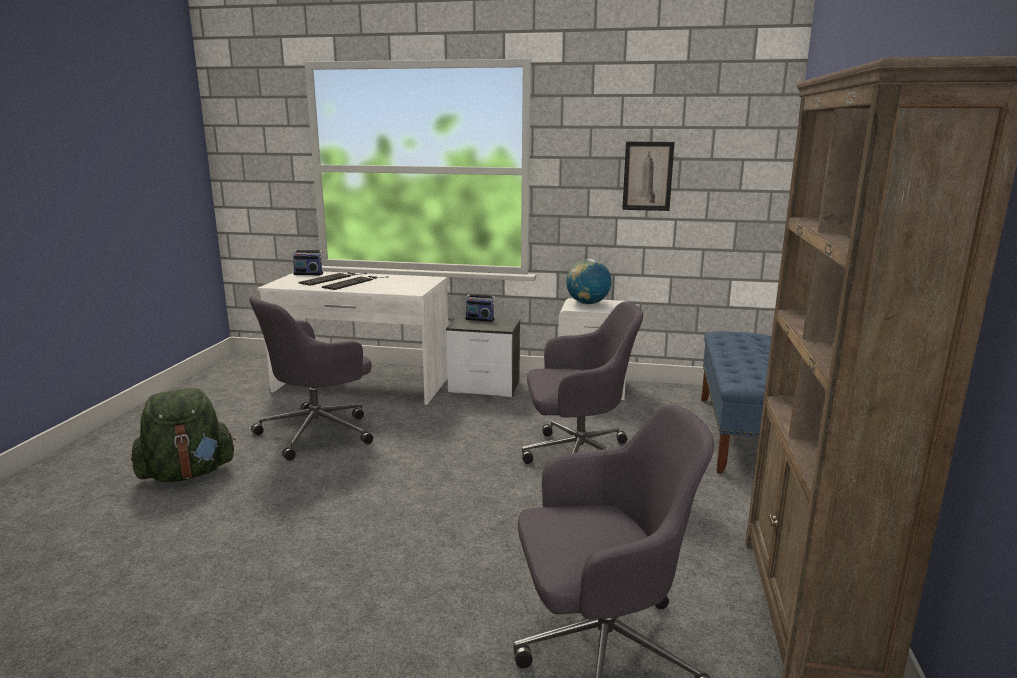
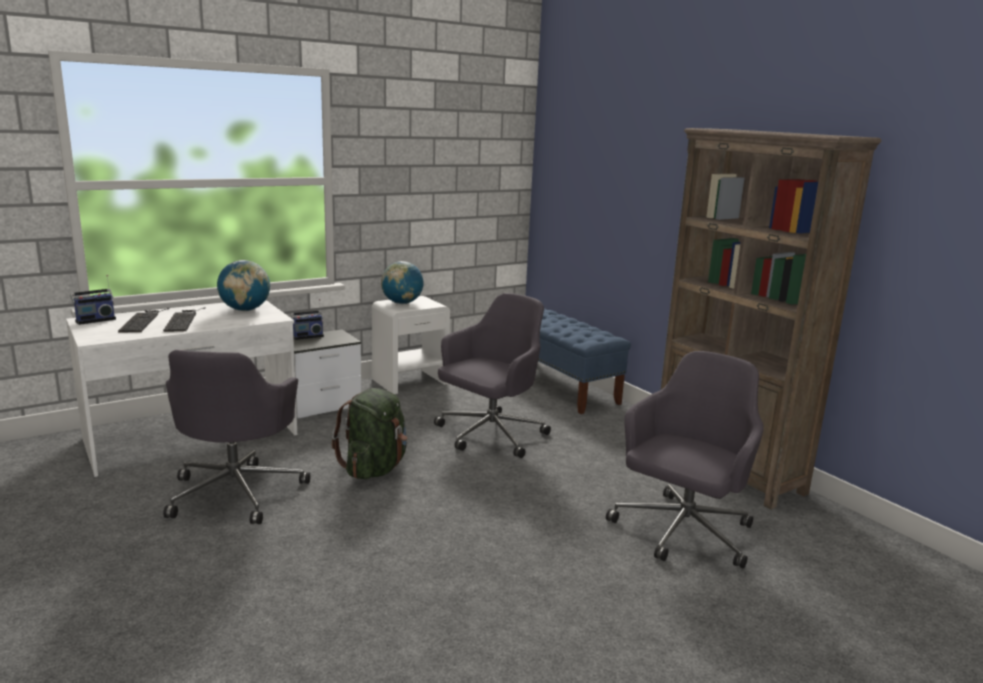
camera: 45 degrees left, 0 degrees up
(188, 473) = (171, 578): green backpack -> green backpack (375, 468)
(410, 283) = (245, 310): none -> globe
(647, 176) = (434, 181): picture -> none

